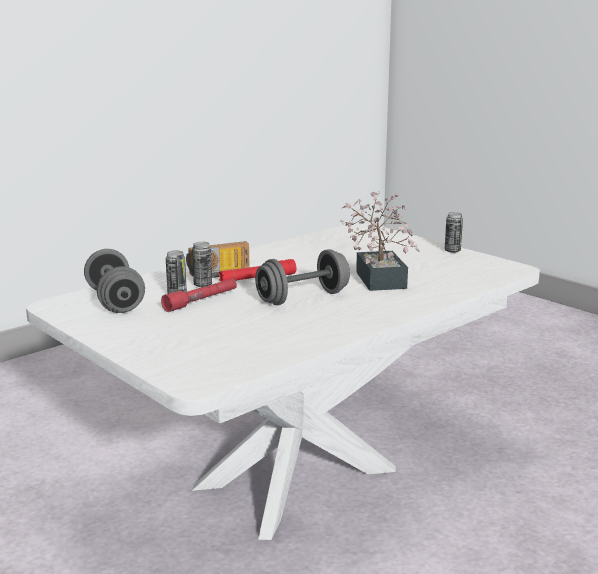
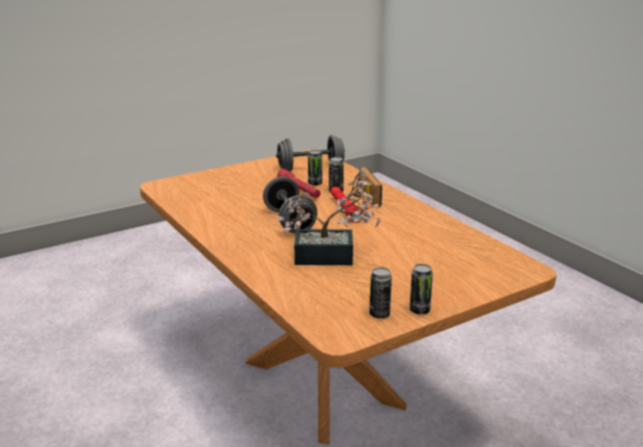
camera: 100 degrees right, 5 degrees up
(298, 479) = (322, 383): white dining table -> brown dining table
(469, 260) = (379, 314): none -> can

